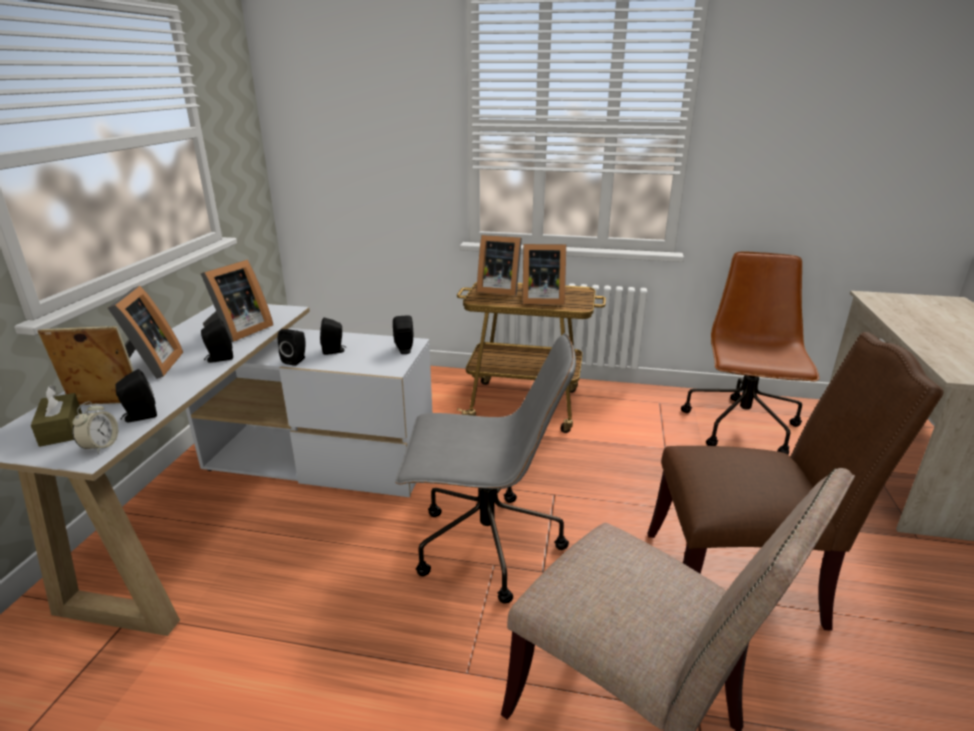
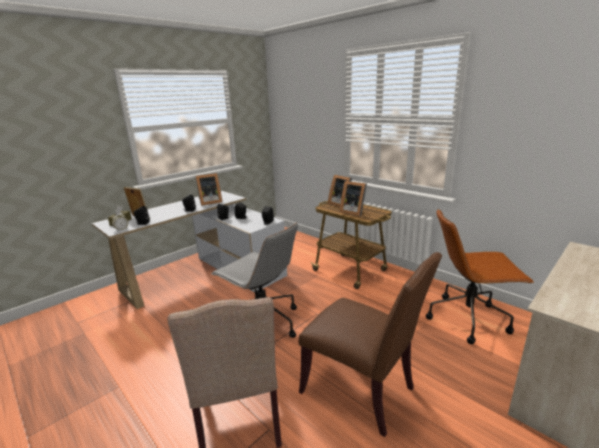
camera: 35 degrees right, 5 degrees down
(148, 368) = (166, 209): picture frame -> none
(741, 427) = (468, 318): brown office chair -> brown office chair turned 135 degrees counterclockwise

